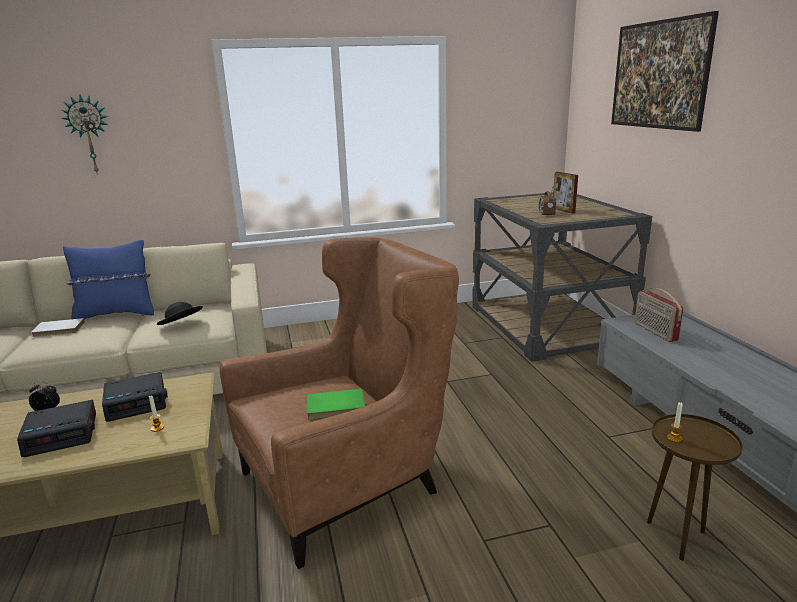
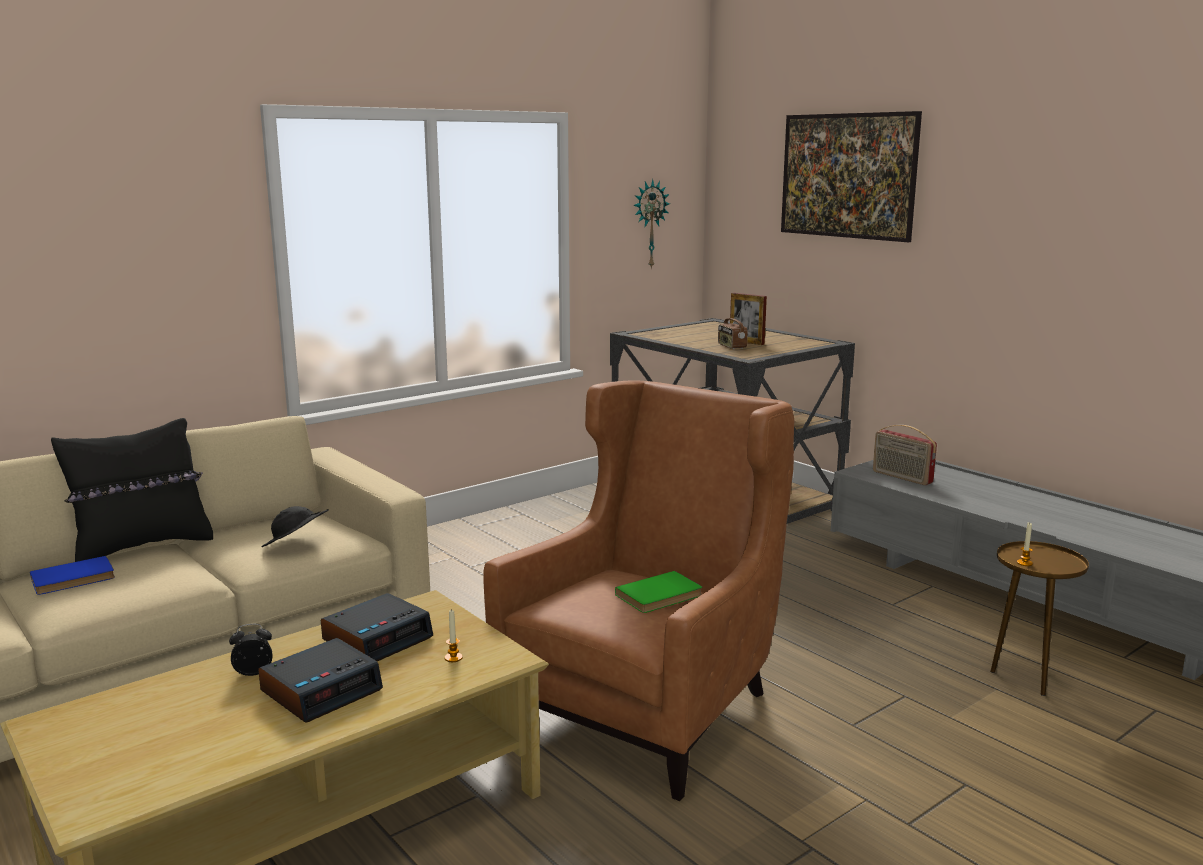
camera: 25 degrees left, 5 degrees down
(58, 330) = (73, 579): white book -> blue book
(89, 135) = (59, 250): wall clock -> wall clock (649, 224)
(116, 315) = (142, 547): blue pillow -> black pillow

